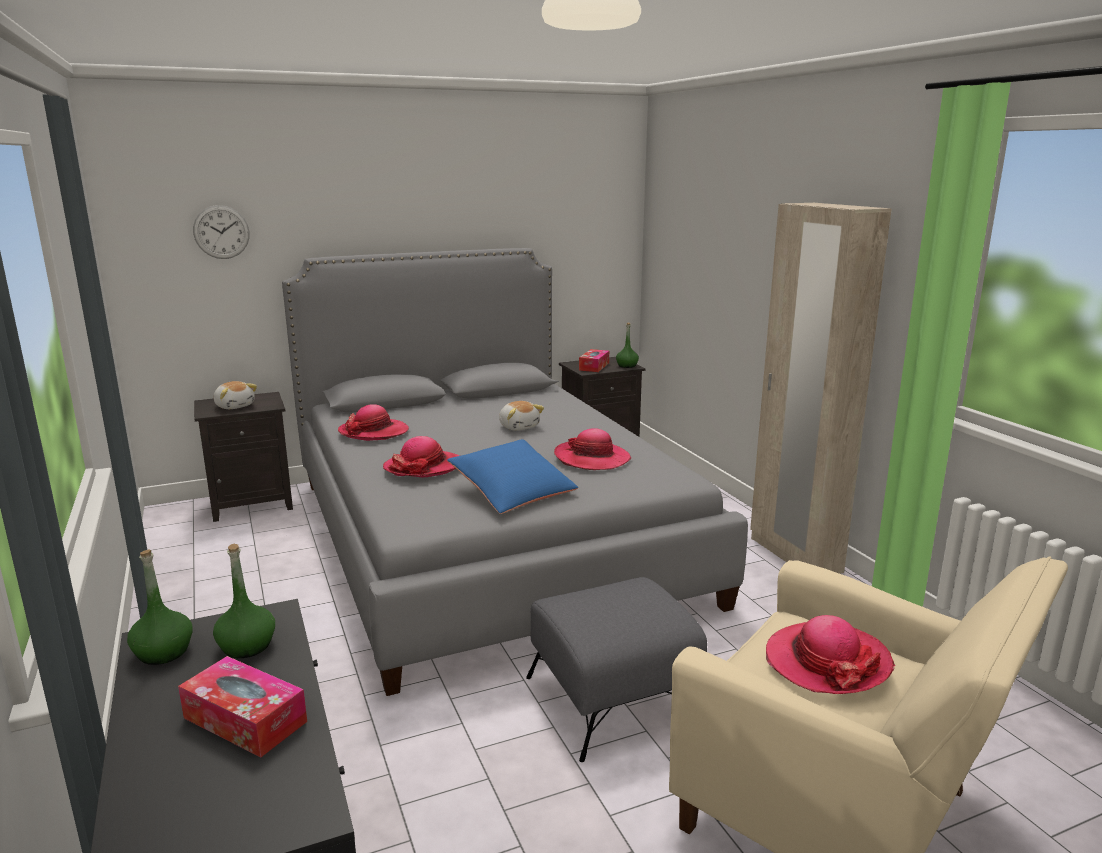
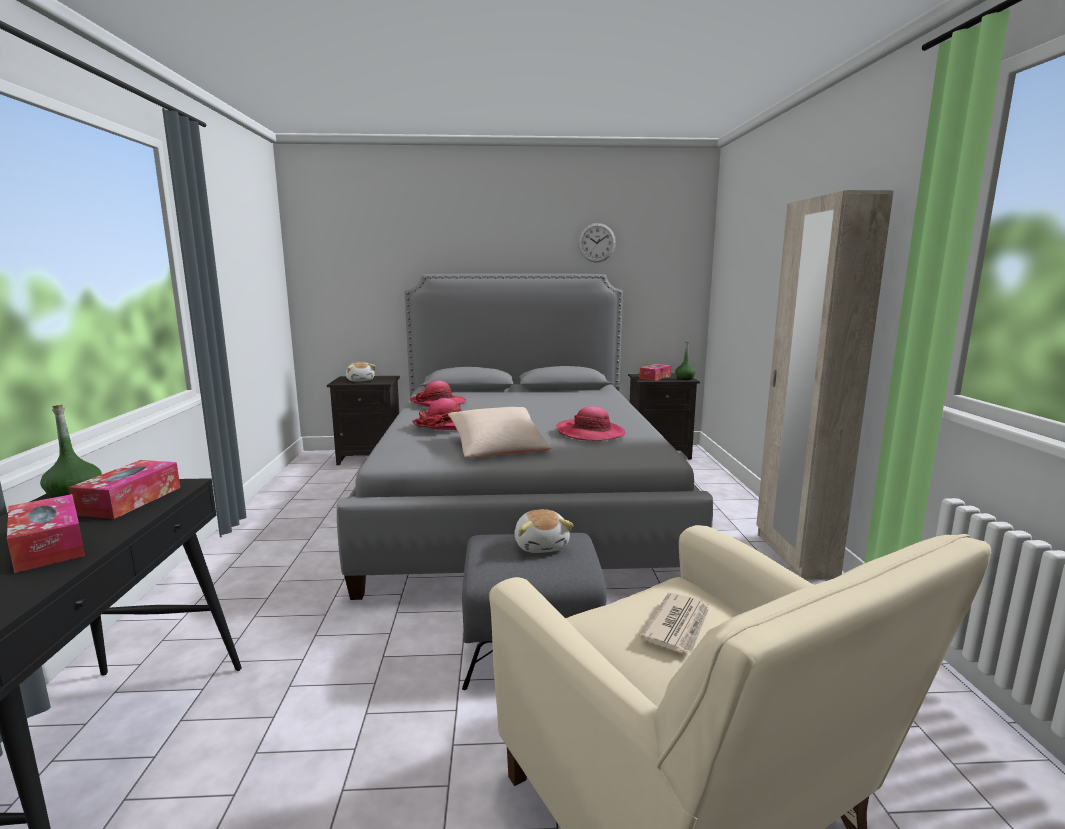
camera: 20 degrees right, 5 degrees down
(221, 232) = (367, 253): wall clock -> wall clock (596, 242)
(247, 646) = (130, 500): green bottle -> tissue box
(512, 492) = (497, 447): blue pillow -> beige pillow
(519, 427) = (553, 409): plush toy -> plush toy (542, 545)
(826, 661) = (678, 626): hat -> newspaper

